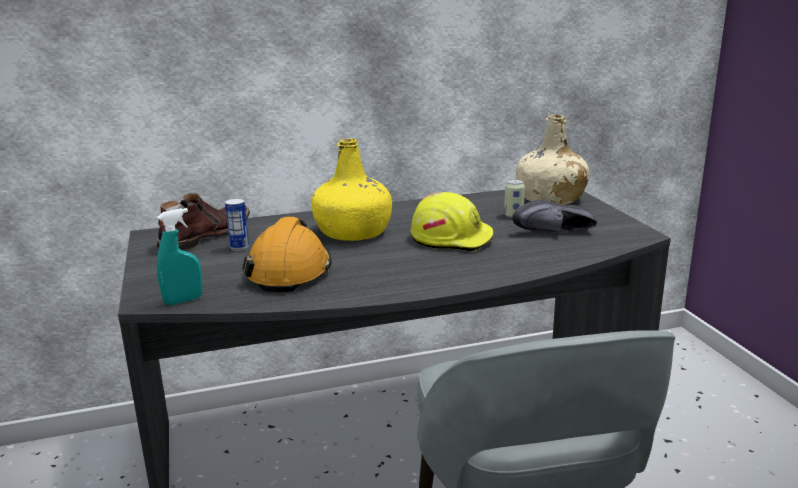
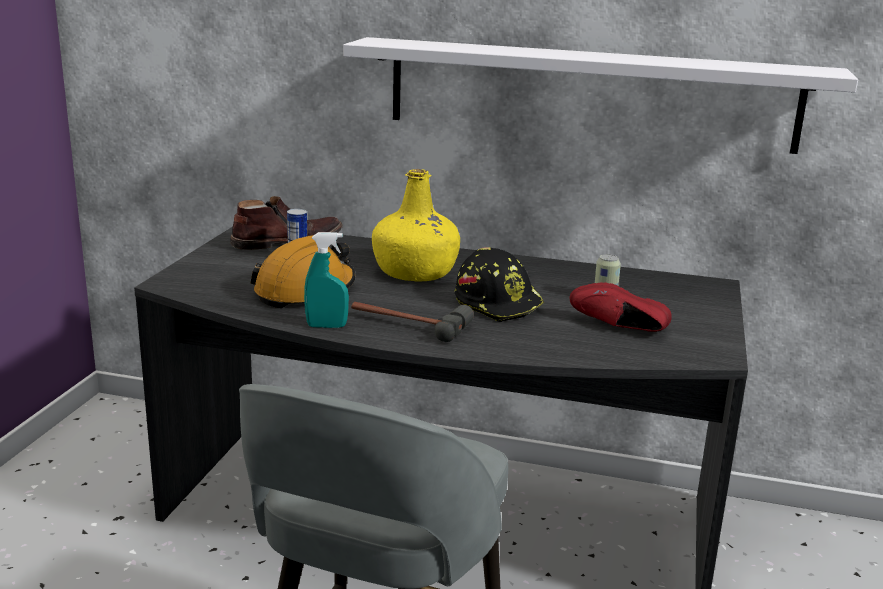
camera: 30 degrees right, 0 degrees up
(183, 300) = (191, 290): turquoise spray bottle -> turquoise spray bottle (326, 326)
(414, 273) = (408, 324): none -> hammer
(446, 55) = (589, 94): none -> white shelf
(452, 239) = (498, 303): yellow hard hat -> black hard hat
(550, 199) = (680, 292): beige bottle -> none
(556, 233) = (618, 328): black shoe -> red shoe

